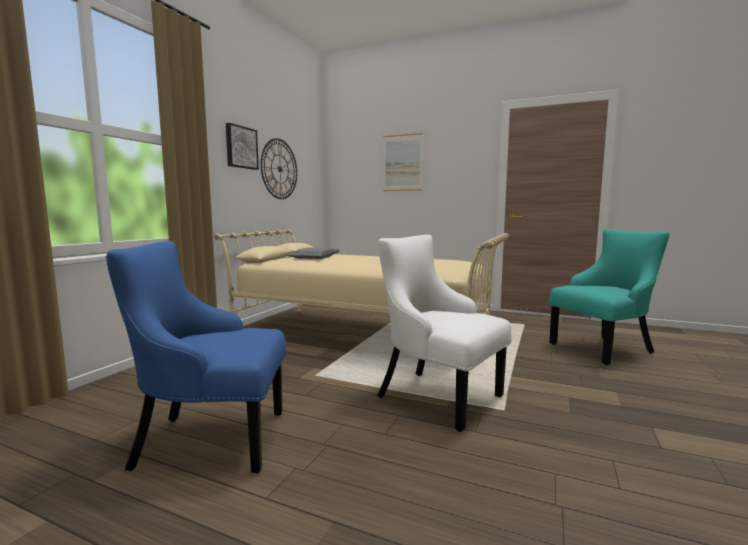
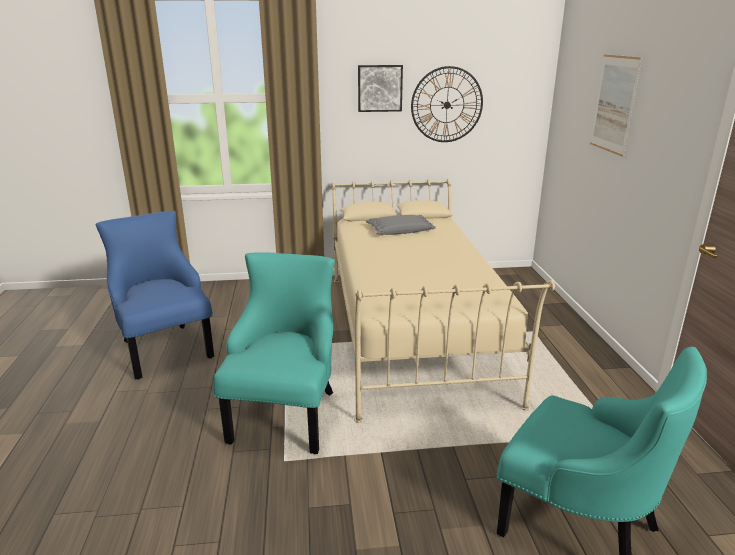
camera: 60 degrees right, 15 degrees up
(440, 398) = (286, 419): white chair -> turquoise chair

